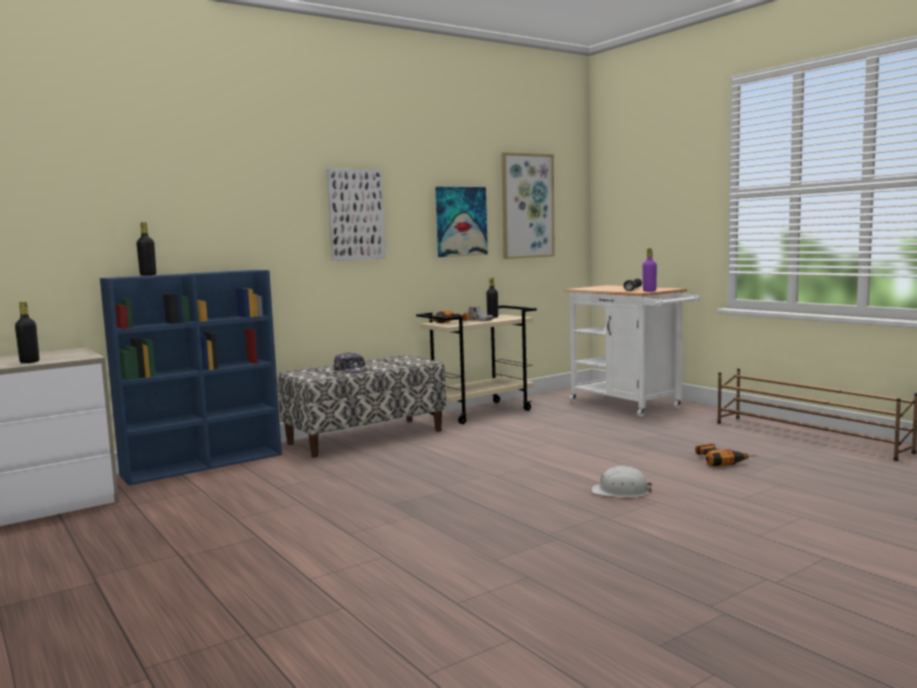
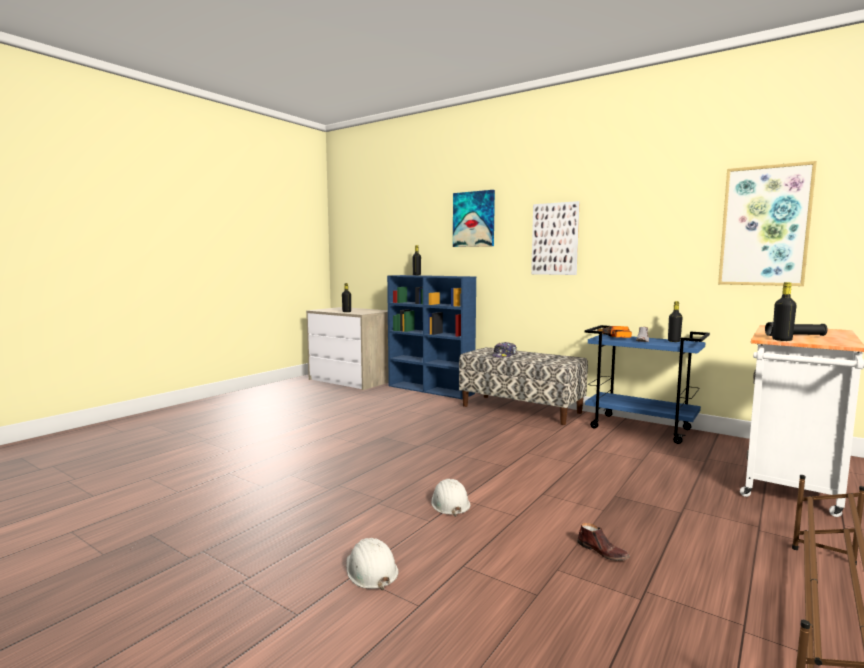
camera: 70 degrees right, 0 degrees up
(460, 221) = (663, 244): picture -> picture (474, 219)
(480, 412) = (641, 428): beige cart -> blue cart
(649, 291) = (782, 340): purple bottle -> black bottle
(721, 460) = (603, 552): power drill -> brown shoe
(750, 529) = (370, 570): none -> white hard hat

